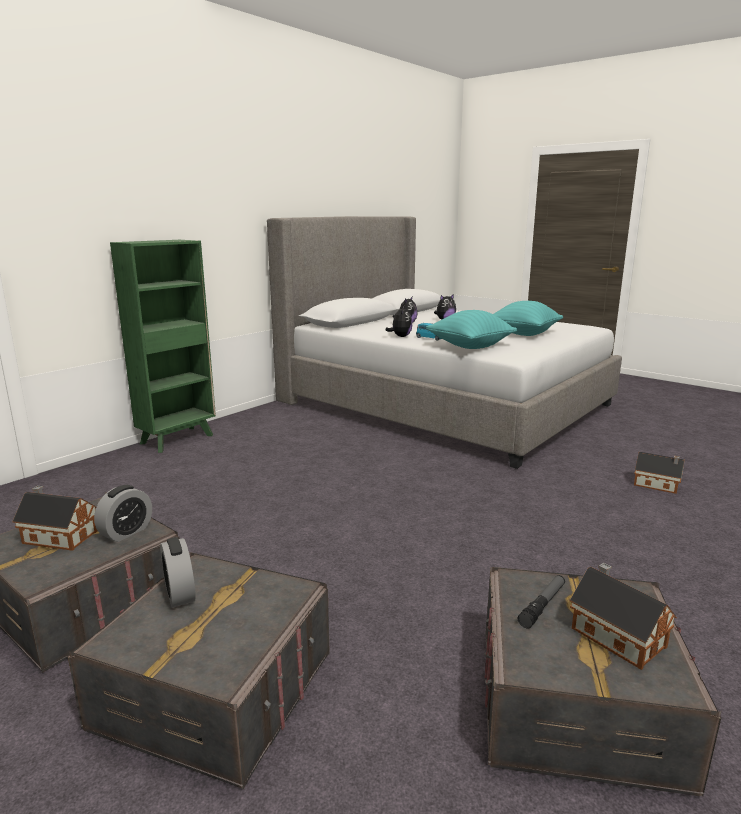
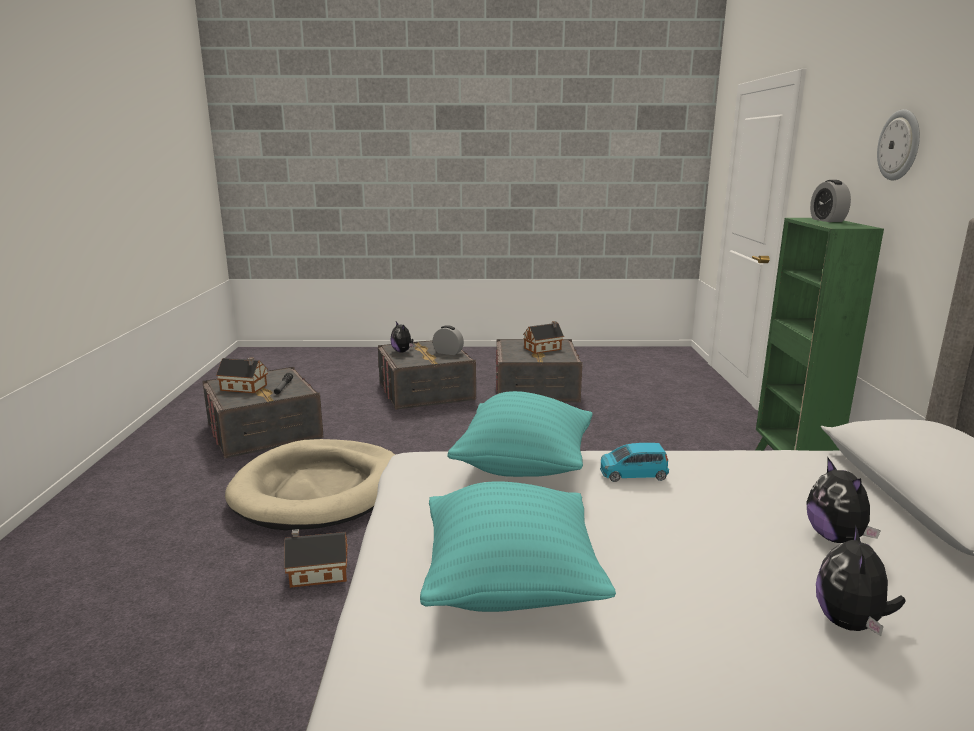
camera: 140 degrees right, 0 degrees up
(126, 532) = (521, 356): alarm clock -> alarm clock (827, 220)
(165, 182) = (900, 145): none -> wall clock
(400, 336) = (691, 465): plush toy -> plush toy (402, 351)
(530, 553) = (319, 489): none -> beige dog bed
(658, 485) = (171, 649): toy house -> toy house (316, 573)

